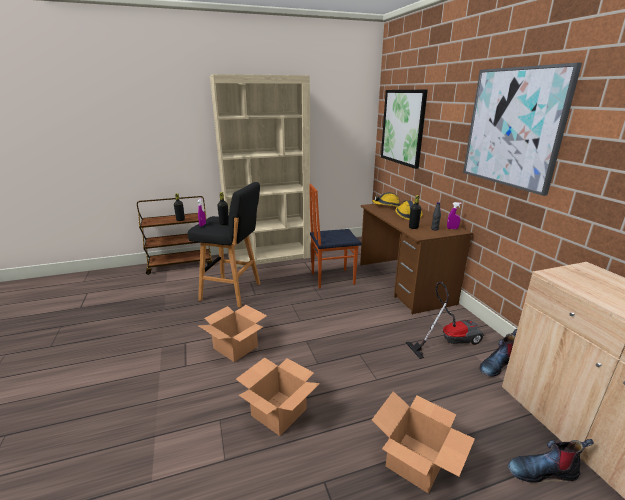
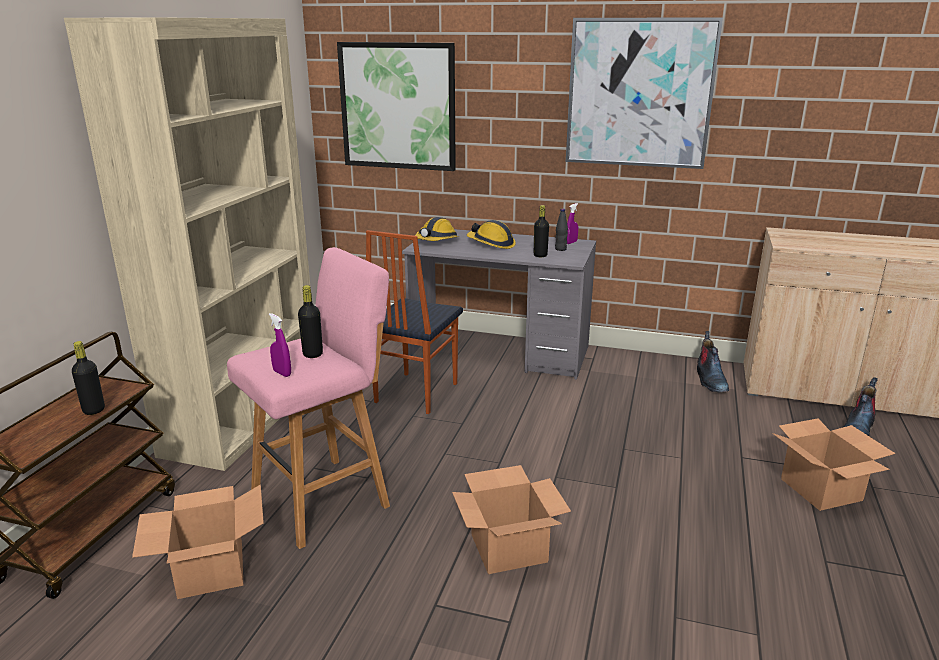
camera: 55 degrees left, 0 degrees up
(232, 292) = (324, 498): black stool -> pink stool
(278, 413) = (695, 556): cardboard box -> cardboard box (212, 570)
(404, 283) = (500, 352): brown desk -> grey desk
(448, 340) = (648, 383): vacuum cleaner -> none

